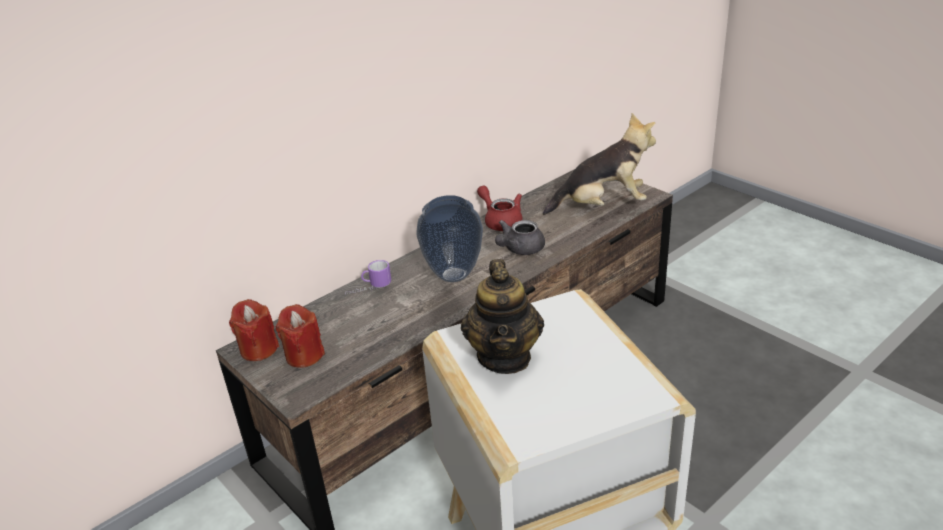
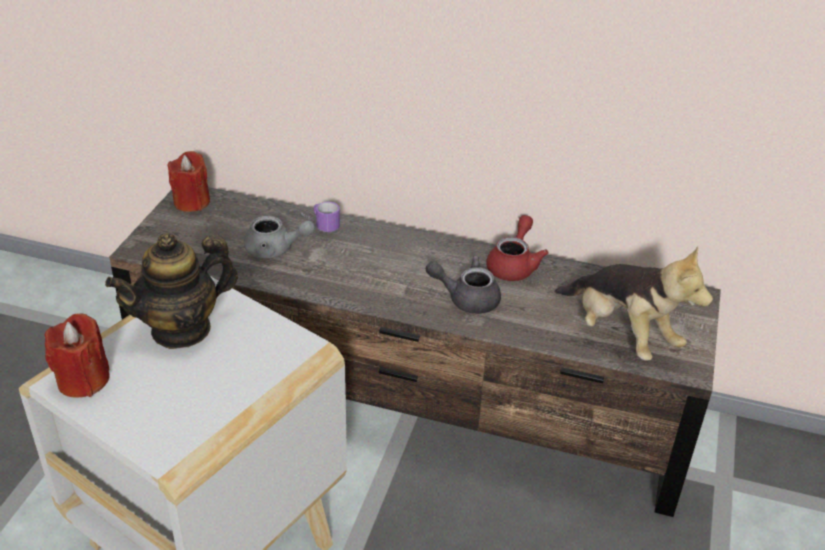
camera: 55 degrees right, 5 degrees up
(304, 355) = (197, 229): red candle -> red candle (83, 380)
(378, 319) = (275, 249): none -> grey teapot
(452, 275) = (381, 269): vase -> none

